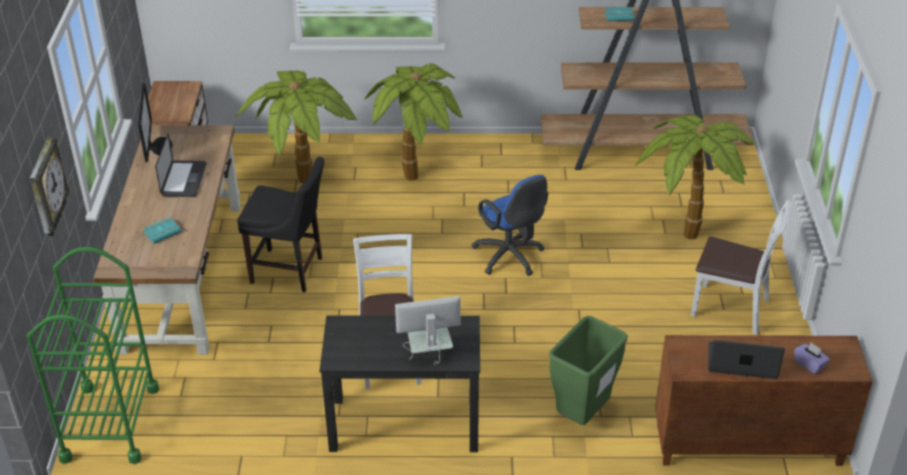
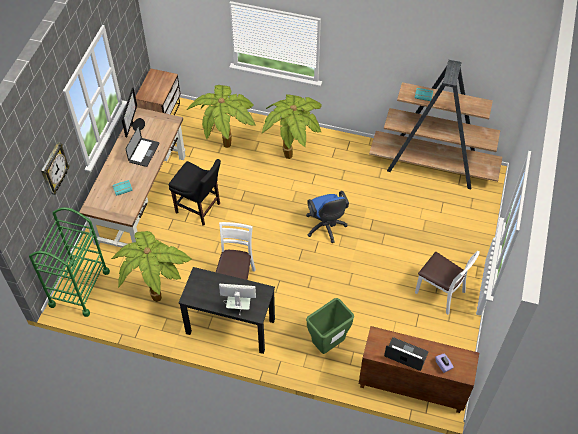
camera: 15 degrees right, 15 degrees up
(686, 230) = (436, 231): potted plant -> potted plant (157, 293)

